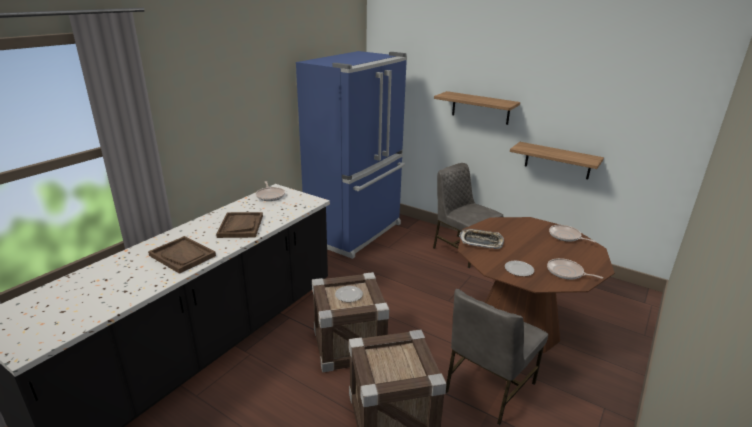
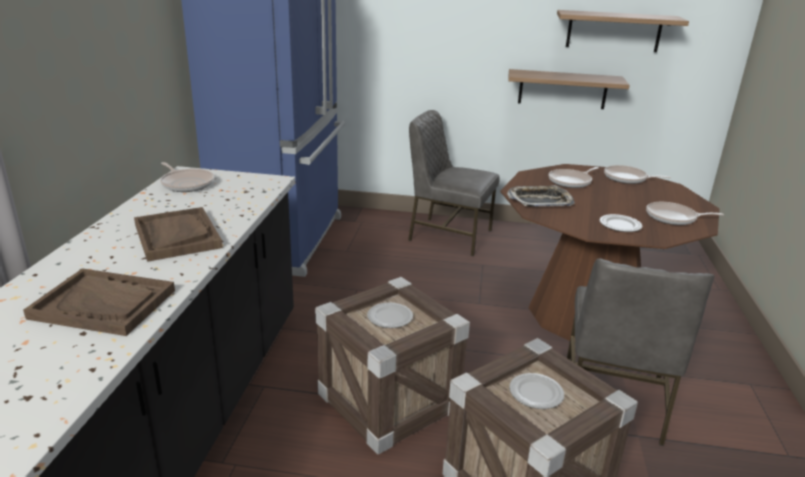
camera: 25 degrees left, 0 degrees up
(392, 361) = (536, 394): none -> plate
(480, 108) = (449, 26): shelf -> shelf (613, 31)
(519, 231) = (571, 181): none -> frying pan

